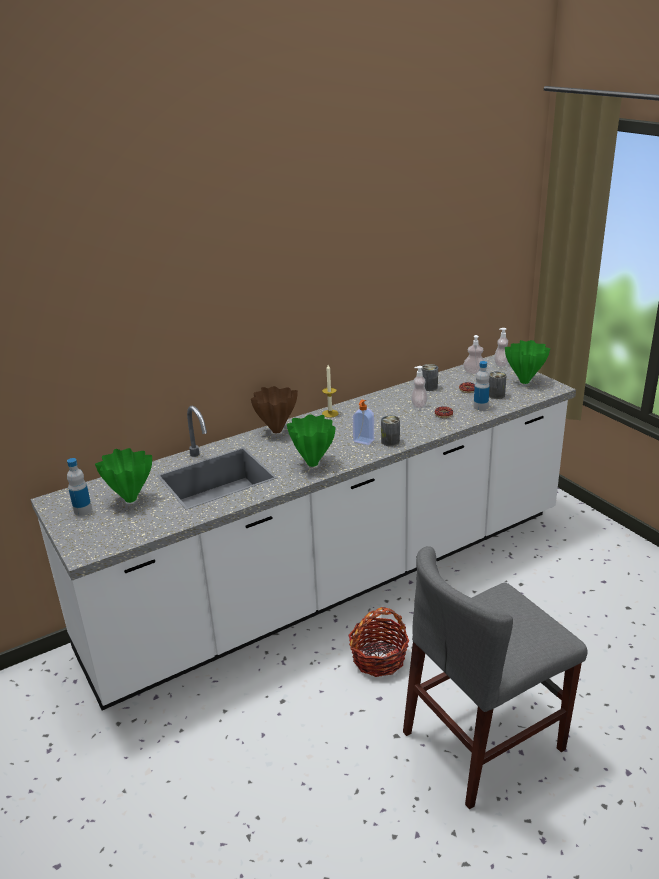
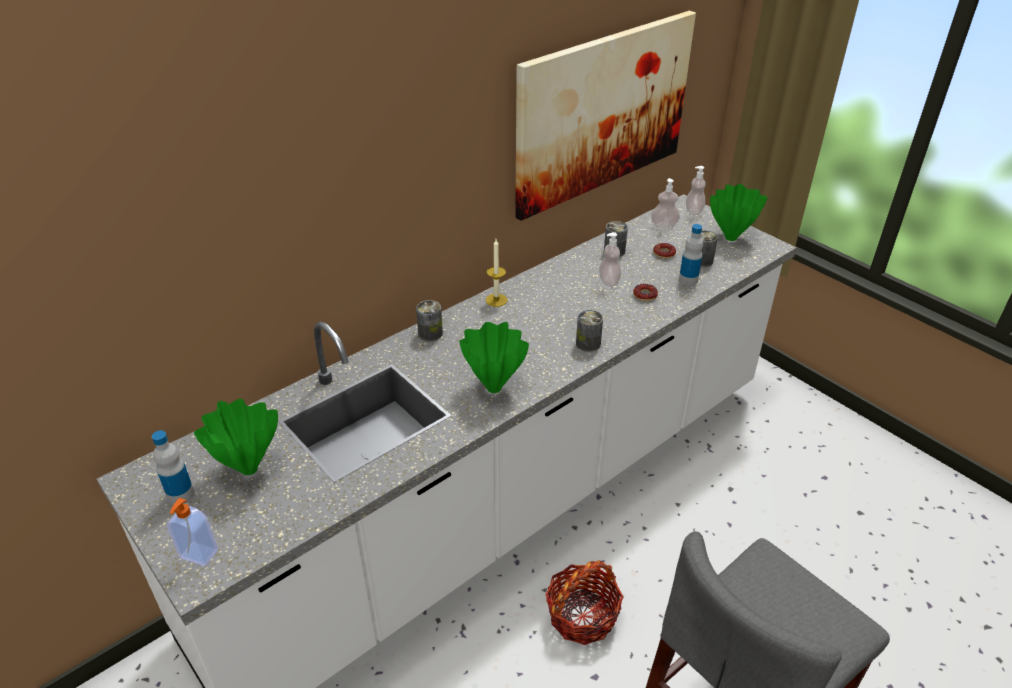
camera: 10 degrees left, 10 degrees up
(276, 431) = (430, 333): brown vase -> can
(363, 441) = (552, 345): soap dispenser -> soap dispenser (198, 555)
(418, 281) = (603, 112): none -> picture

